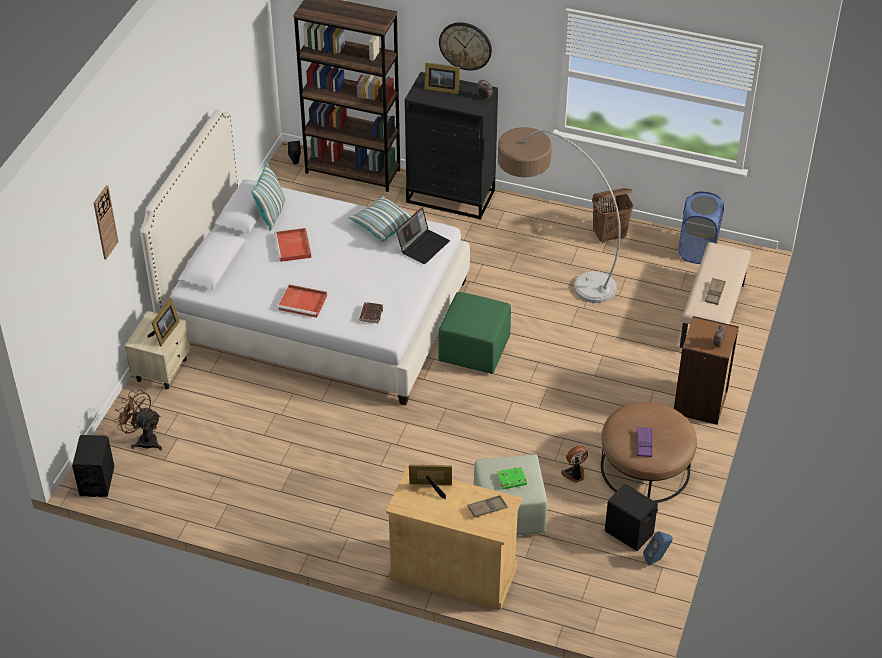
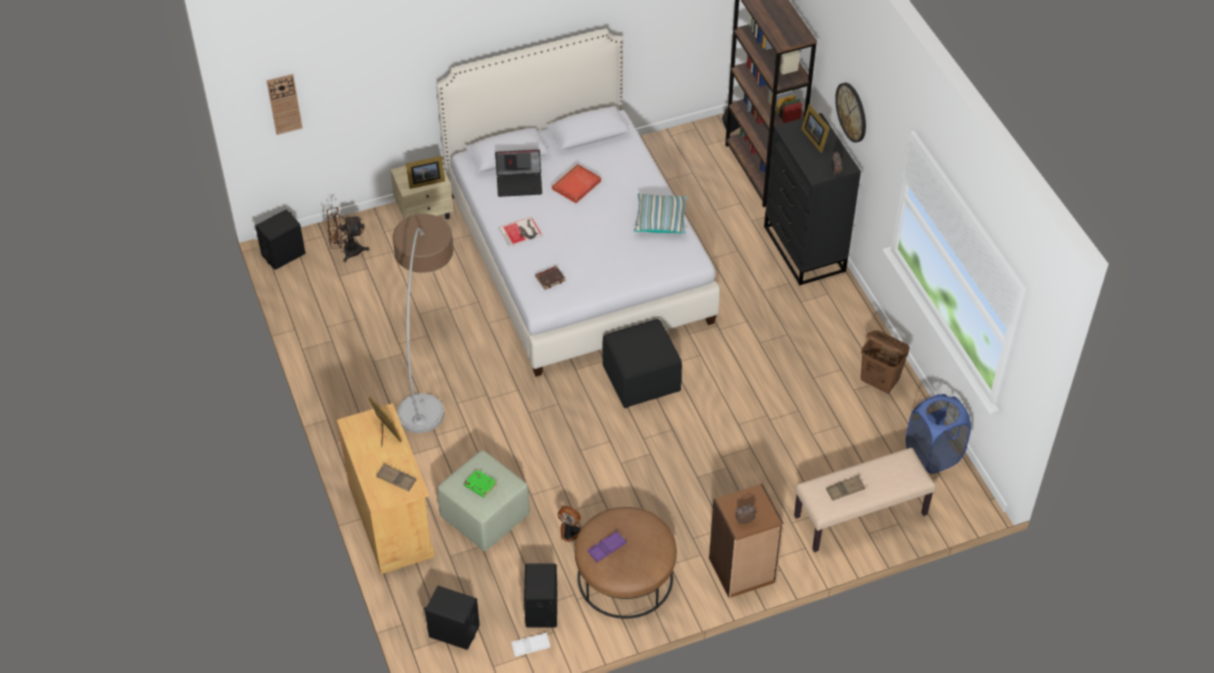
camera: 50 degrees right, 5 degrees up
(105, 222) = (388, 53): wall clock -> wall clock (284, 104)
(143, 439) = (347, 251): brown fan -> brown fan turned 90 degrees counterclockwise
(271, 214) = (599, 149): pillow -> none
(304, 302) = (521, 232): red tray -> book
(423, 245) = (664, 259): laptop -> laptop (520, 183)
(474, 349) = (642, 379): green ottoman -> black ottoman
(550, 261) = (801, 363): floor lamp -> floor lamp (428, 364)
(599, 597) = (453, 631): none -> black speaker
(656, 559) = (531, 646): blue speaker -> white tray

